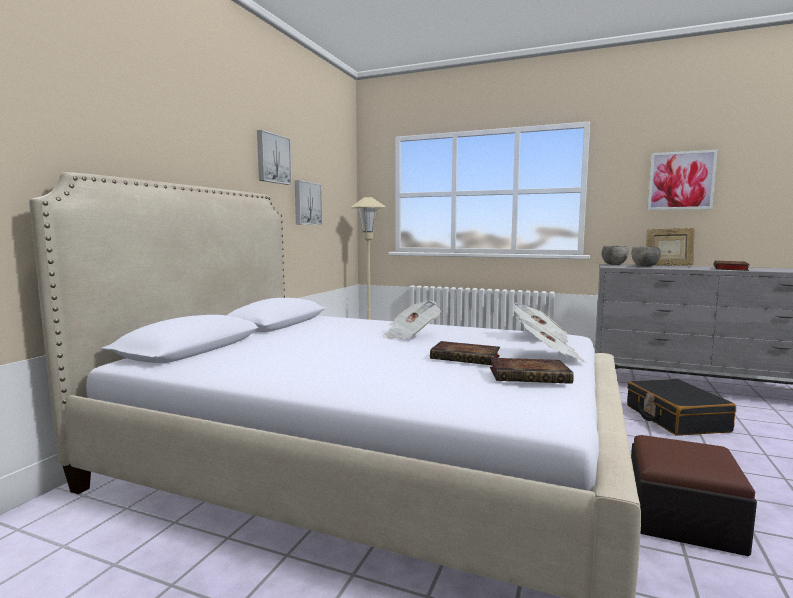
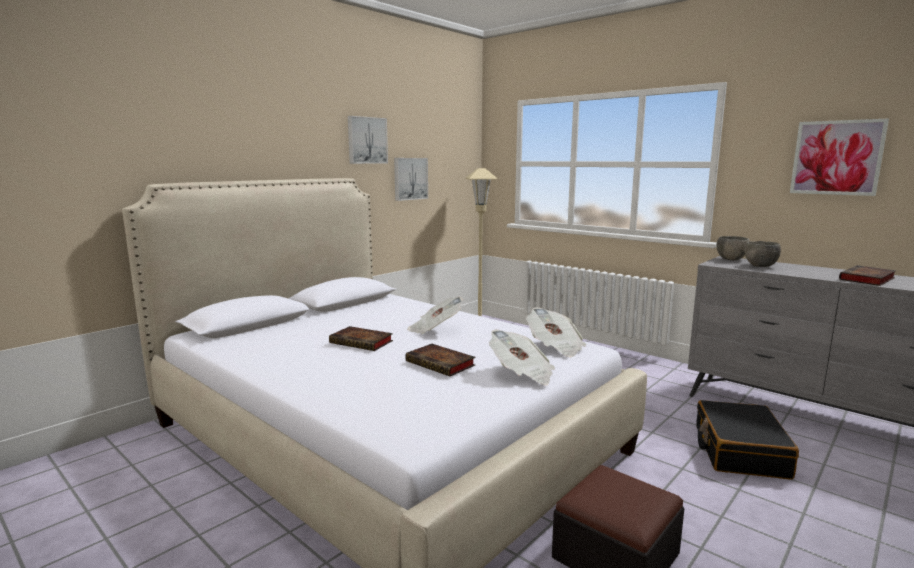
camera: 20 degrees right, 5 degrees up
(531, 375) = (462, 393): book -> book (363, 342)
(668, 265) = (797, 266): picture frame -> none

